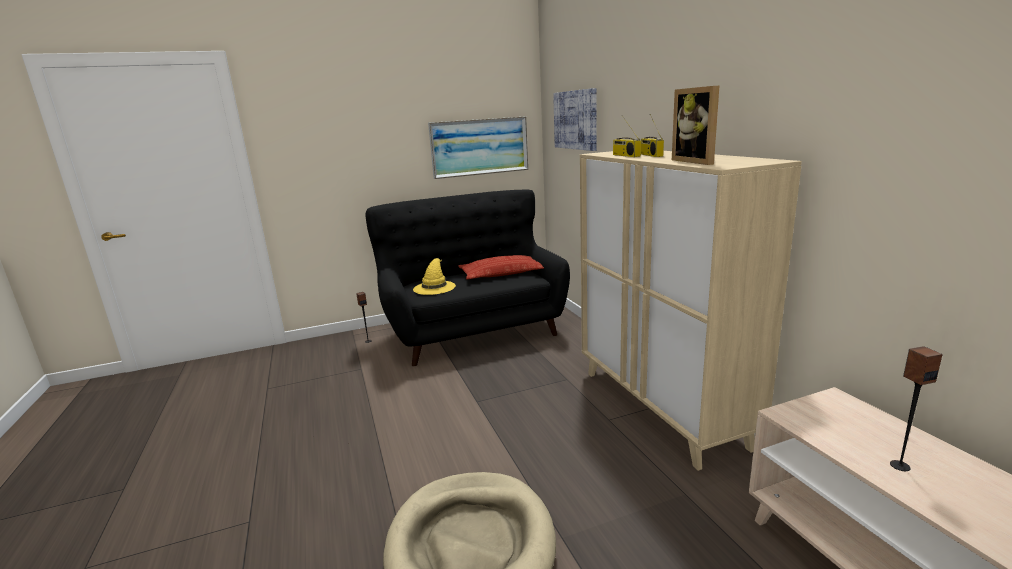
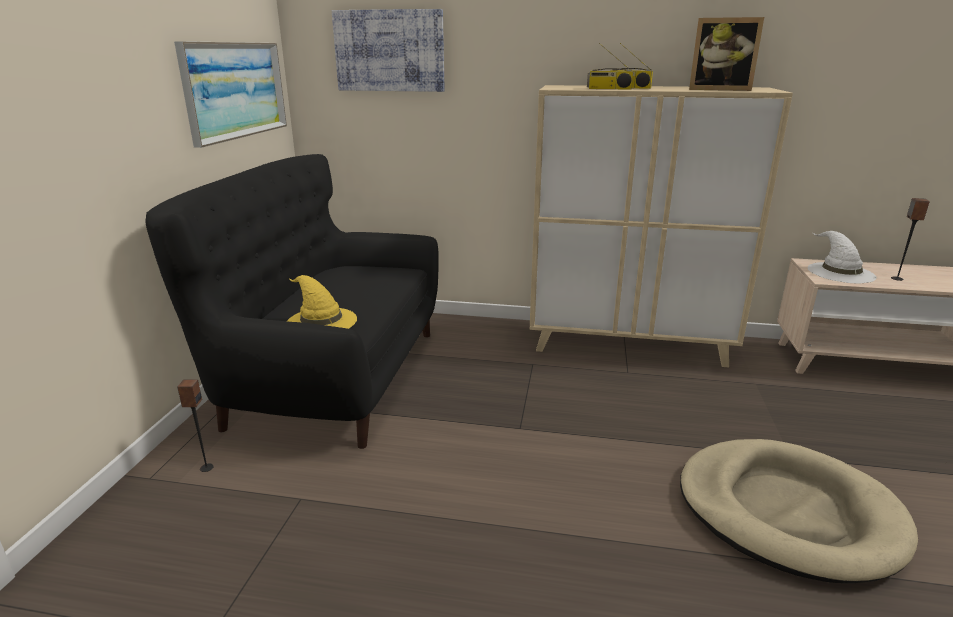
camera: 60 degrees left, 5 degrees up
(502, 273) = (350, 278): pillow -> none
(838, 421) = (839, 272): none -> white hat

